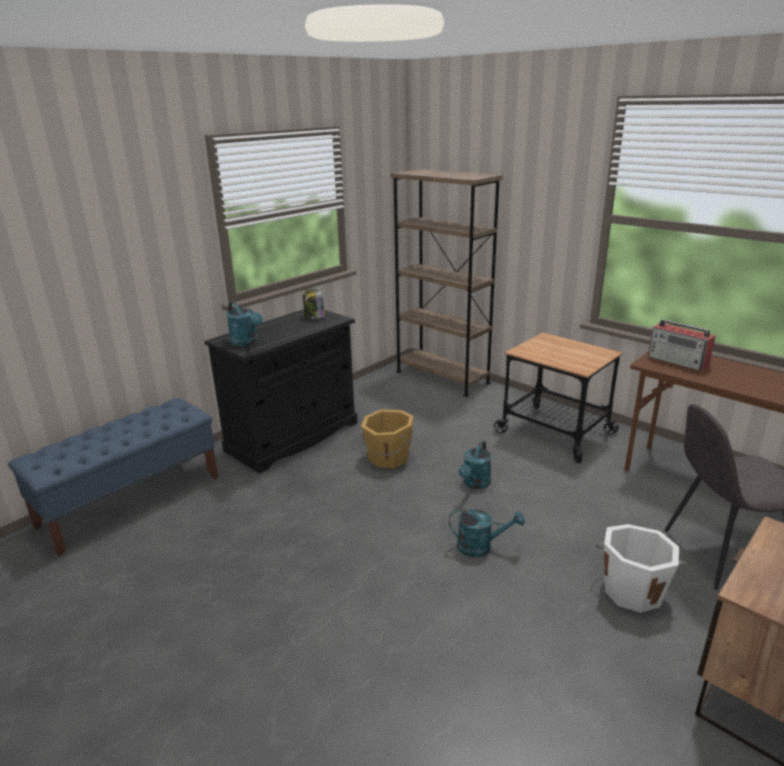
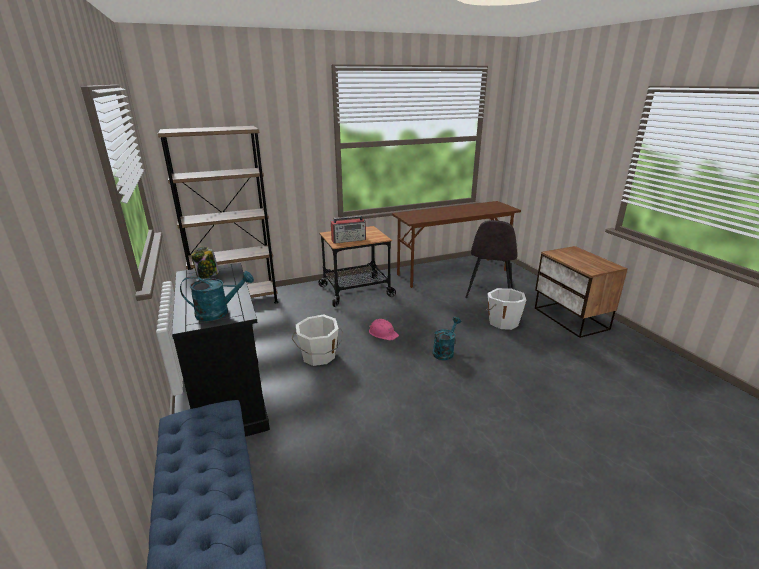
camera: 65 degrees left, 0 degrees up
(388, 458) = (319, 356): orange bucket -> white bucket
(475, 484) = (383, 333): turquoise watering can -> pink hard hat
(678, 361) = (417, 216): radio -> radio (349, 240)

